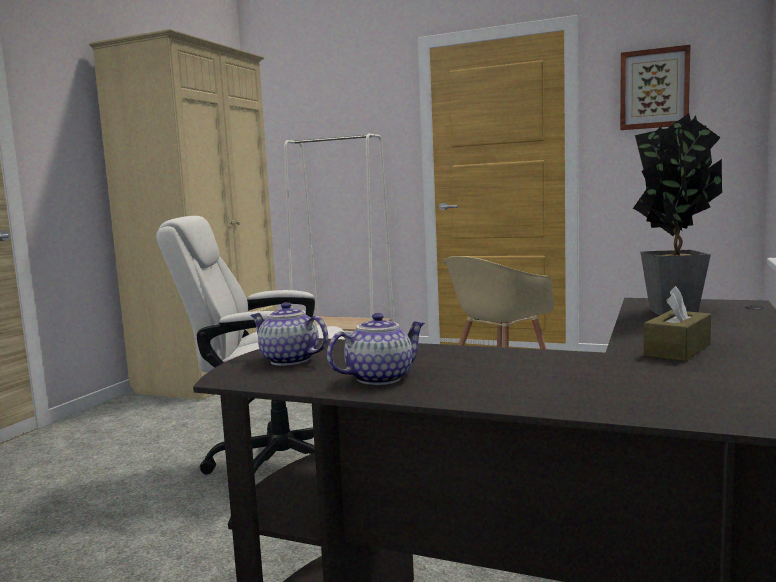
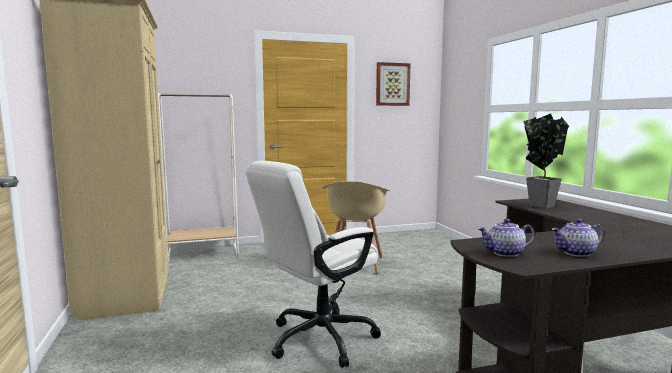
camera: 40 degrees left, 0 degrees up
(379, 378) = (576, 253): teapot -> teapot turned 120 degrees counterclockwise
(677, 350) = (608, 222): brown tissue box -> none

